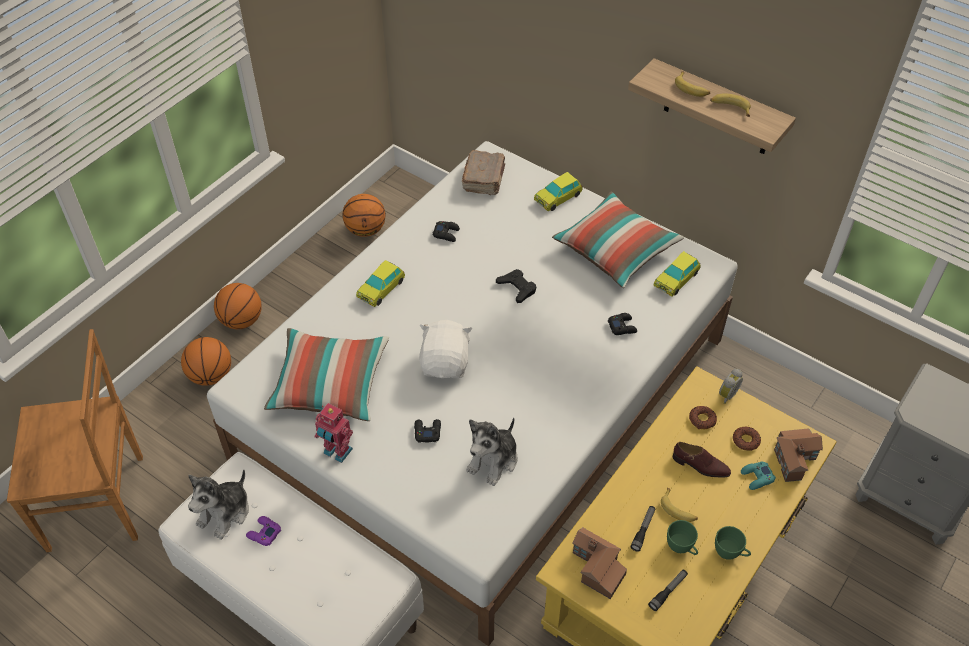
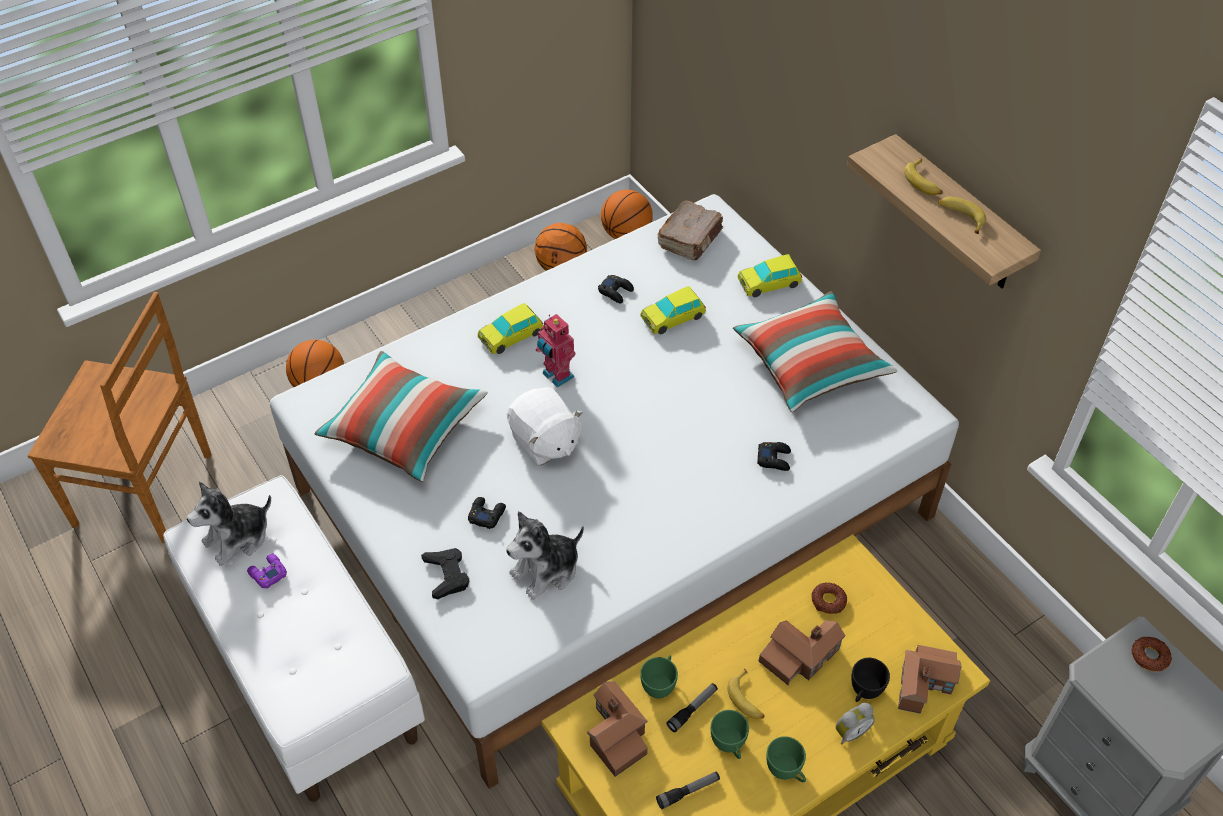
camera: 20 degrees right, 0 degrees up
(241, 320) = (379, 334): basketball -> basketball (626, 234)
(337, 452) = (376, 507): toy robot -> toy robot (556, 376)
(446, 363) = (544, 442): white plush toy -> white plush toy turned 120 degrees clockwise
(517, 288) = (669, 378): black game controller -> black game controller (446, 575)
(611, 519) = (660, 684): none -> green cup
(676, 280) = (869, 421): toy car -> toy car (672, 318)
(700, 466) = (799, 656): brown shoe -> toy house
(726, 394) = (874, 579): alarm clock -> alarm clock (850, 732)
(746, 440) = (872, 643): donut -> donut (1149, 656)
(757, 477) = (864, 692): turquoise game controller -> black cup

